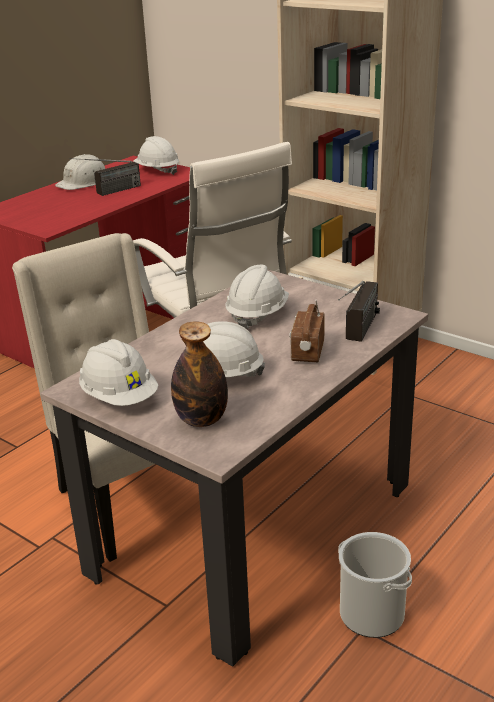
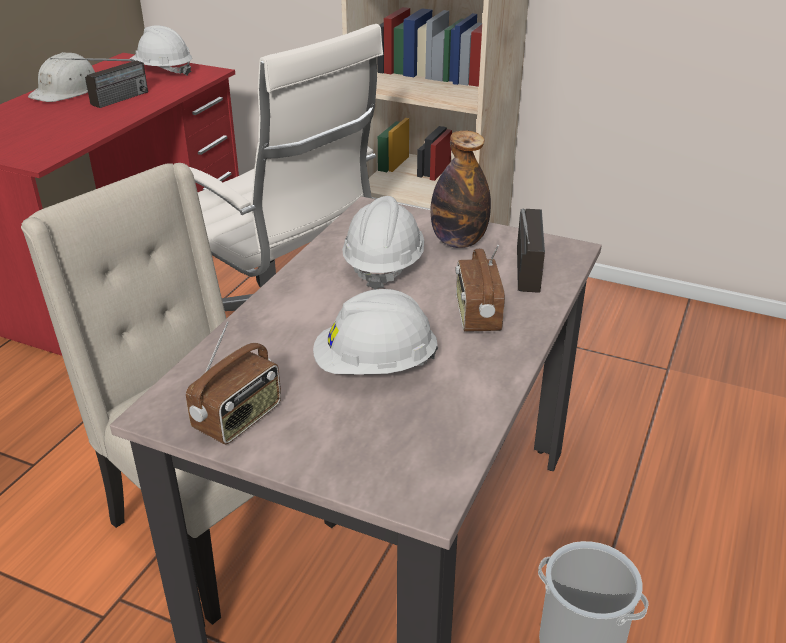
camera: 15 degrees left, 5 degrees up
(119, 397) = (239, 419): white hard hat -> radio
(201, 420) = (378, 443): bottle -> bottle (458, 241)

